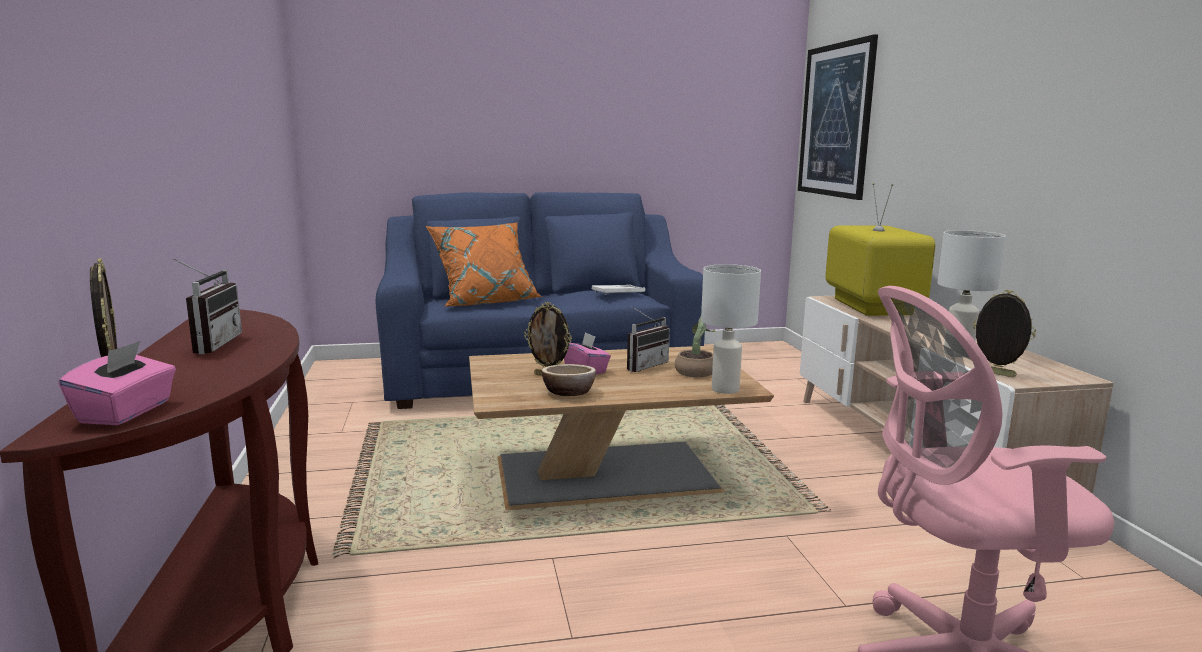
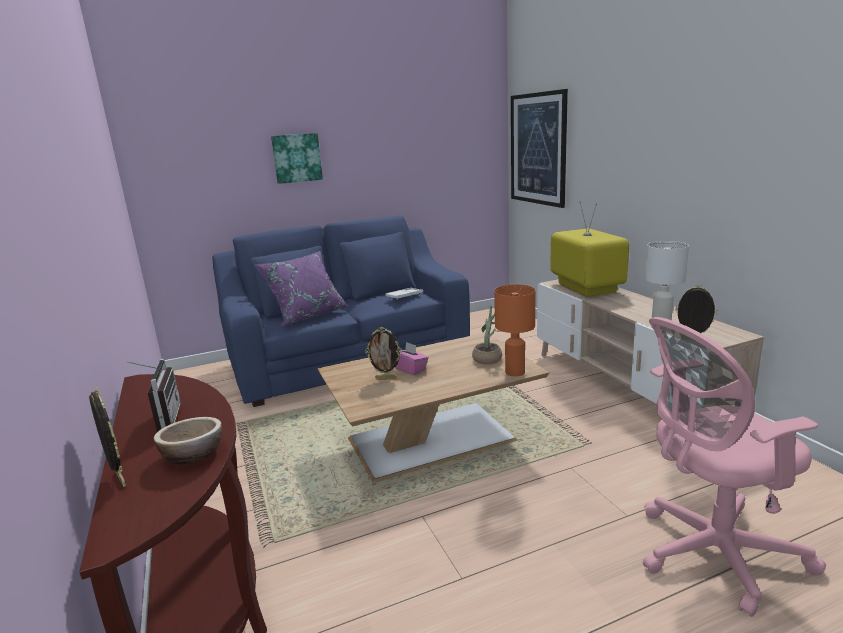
camera: 10 degrees left, 5 degrees up
(126, 412) = (152, 508): pink tissue box -> none
(485, 301) = (307, 315): orange pillow -> purple pillow
(510, 107) = (297, 158): none -> picture
(568, 392) = (408, 392): bowl -> bowl (193, 454)
(643, 365) = (448, 358): radio -> none
(725, 389) = (515, 372): white table lamp -> orange table lamp

